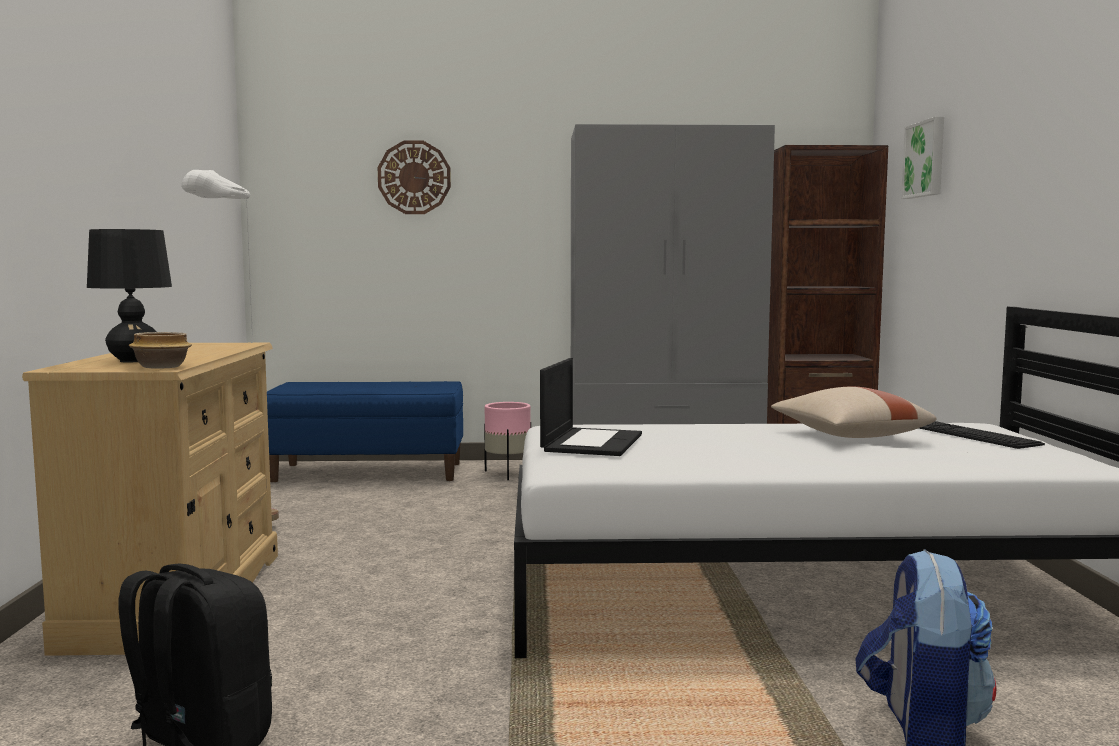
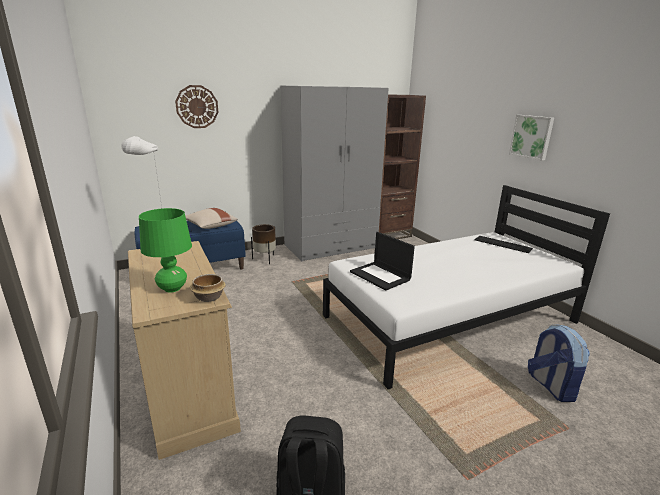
camera: 25 degrees left, 15 degrees up
(134, 361) = (172, 288): black table lamp -> green table lamp
(507, 473) = (265, 259): pink planter -> brown planter
(591, 442) = (381, 276): laptop -> laptop turned 150 degrees clockwise
(849, 436) = (465, 251): beige pillow -> beige pillow (210, 226)
(926, 159) = (449, 107): picture -> picture (532, 136)

